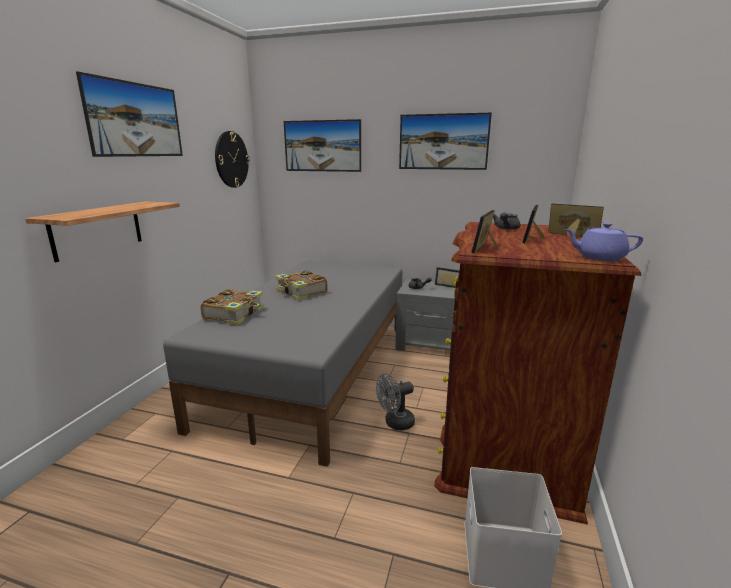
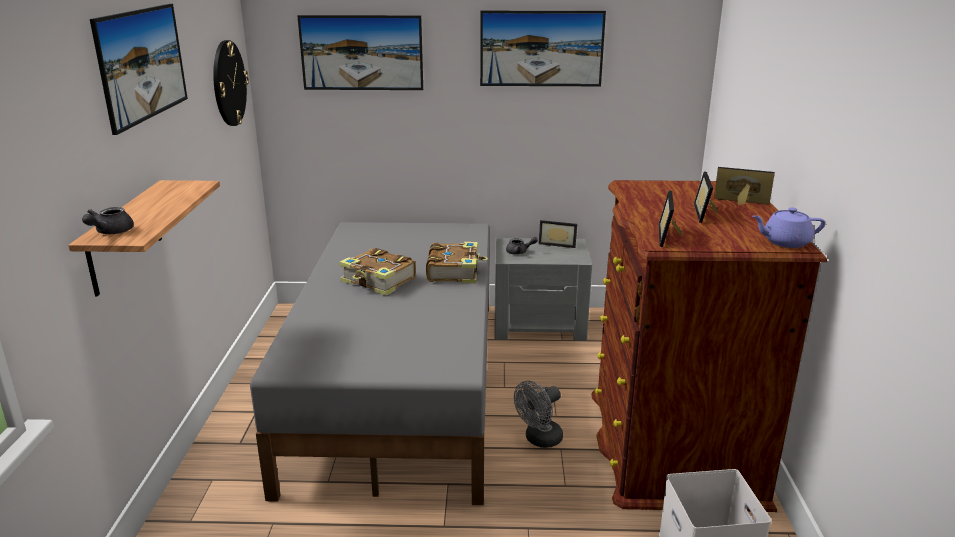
camera: 15 degrees left, 5 degrees up
(235, 314) = (315, 328): book -> book (454, 271)
(505, 229) = (664, 194): grey teapot -> grey teapot (110, 232)

